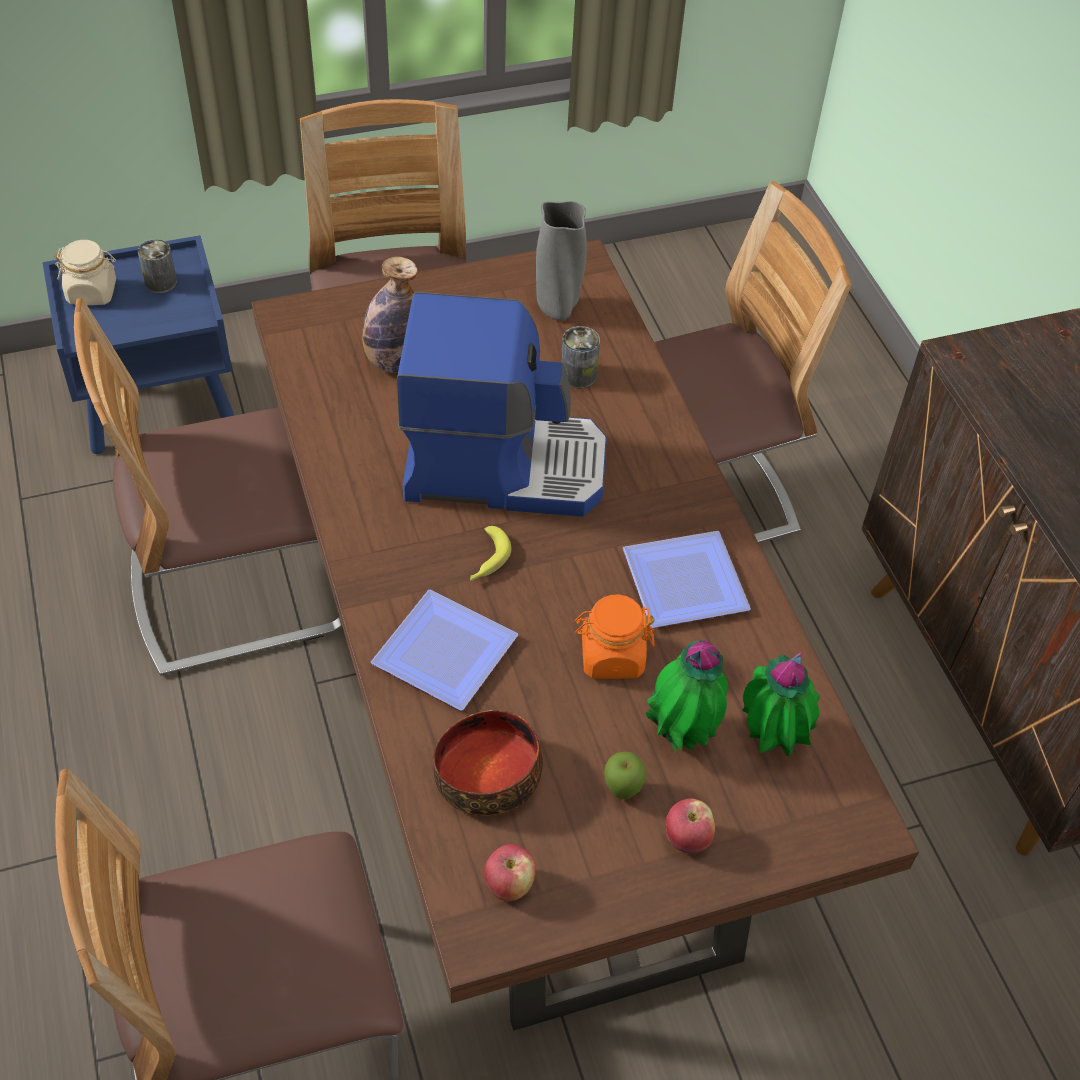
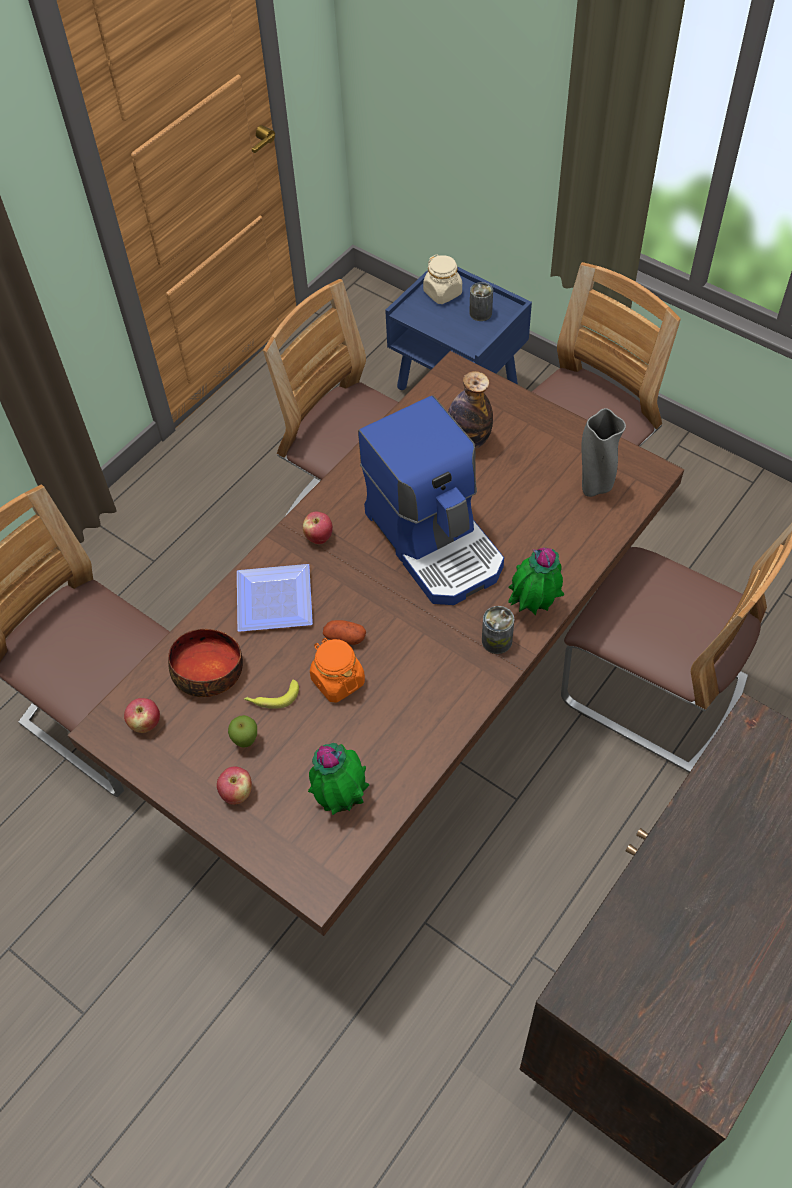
camera: 60 degrees right, 5 degrees up
(395, 561) = (318, 537): none -> apple
(486, 560) = (356, 578): banana -> banana (272, 697)
(559, 617) = (344, 638): none -> potato
(578, 375) = (547, 532): can -> can (497, 640)
(682, 586) = (422, 686): plate -> none
(682, 735) = (309, 749): potted plant -> potted plant (533, 608)

